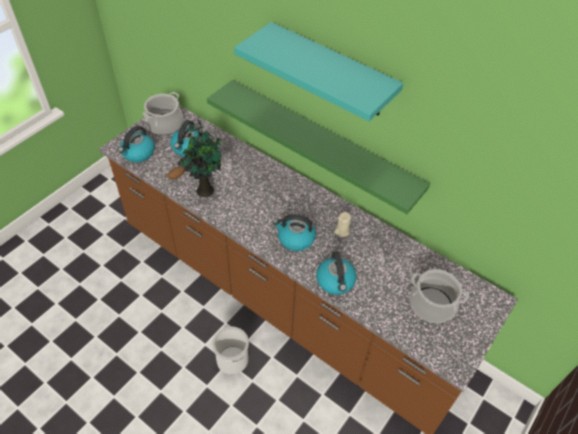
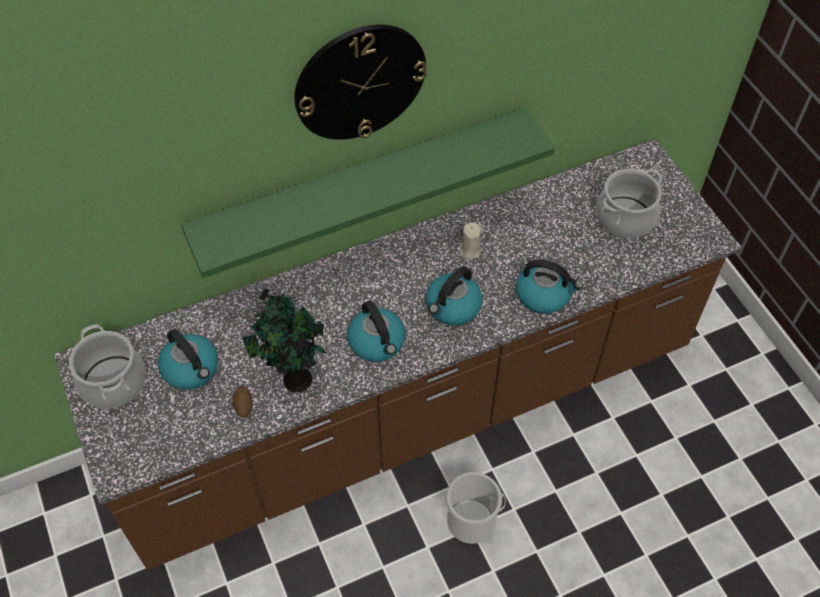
camera: 60 degrees left, 5 degrees up
(138, 153) = (154, 444): kettle -> kettle (377, 342)
(331, 71) = (360, 82): turquoise shelf -> wall clock

